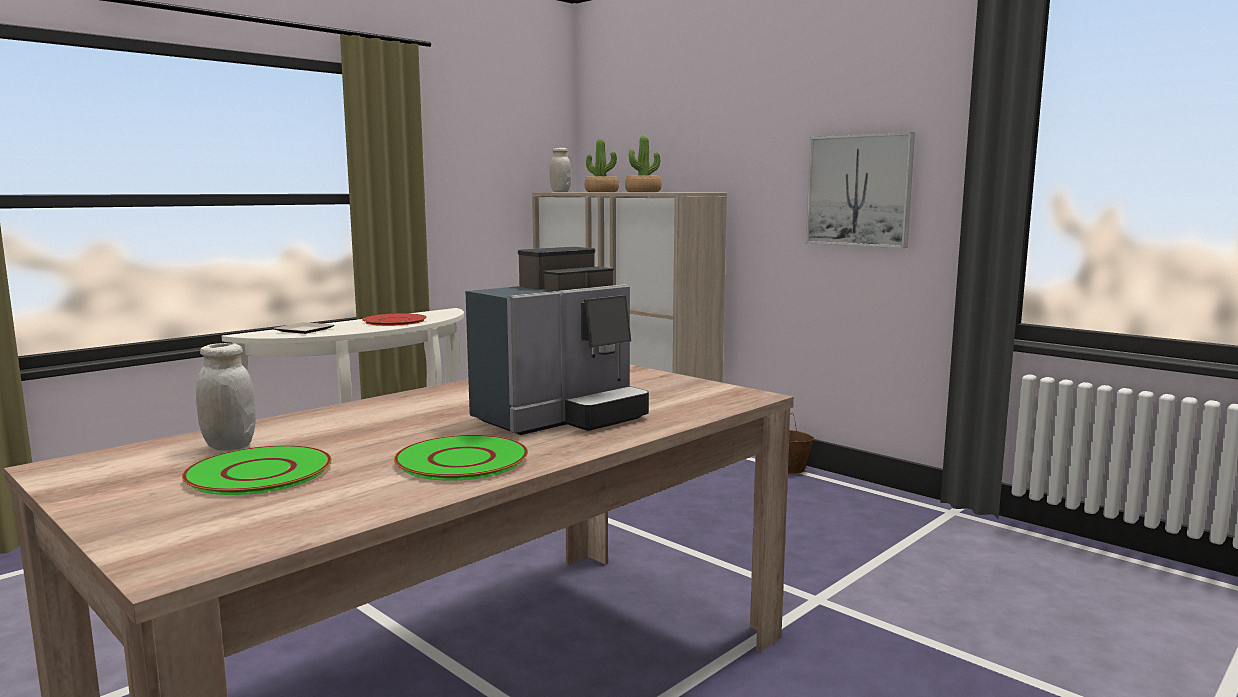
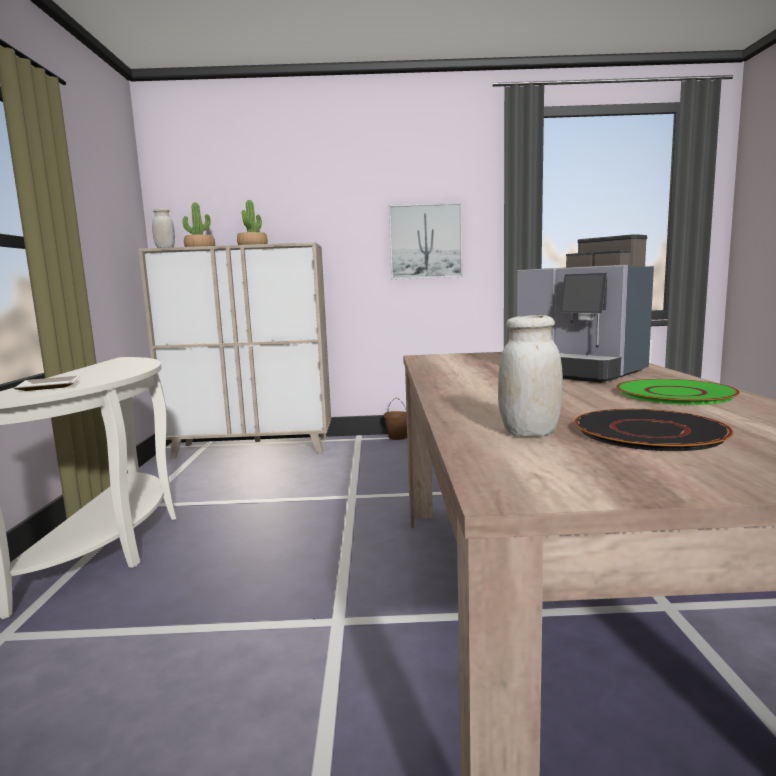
camera: 45 degrees left, 0 degrees up
(258, 472) = (648, 432): green plate -> black plate
(394, 321) = (113, 369): red plate -> none
(562, 417) = (581, 372): coffee machine -> coffee machine turned 135 degrees clockwise

